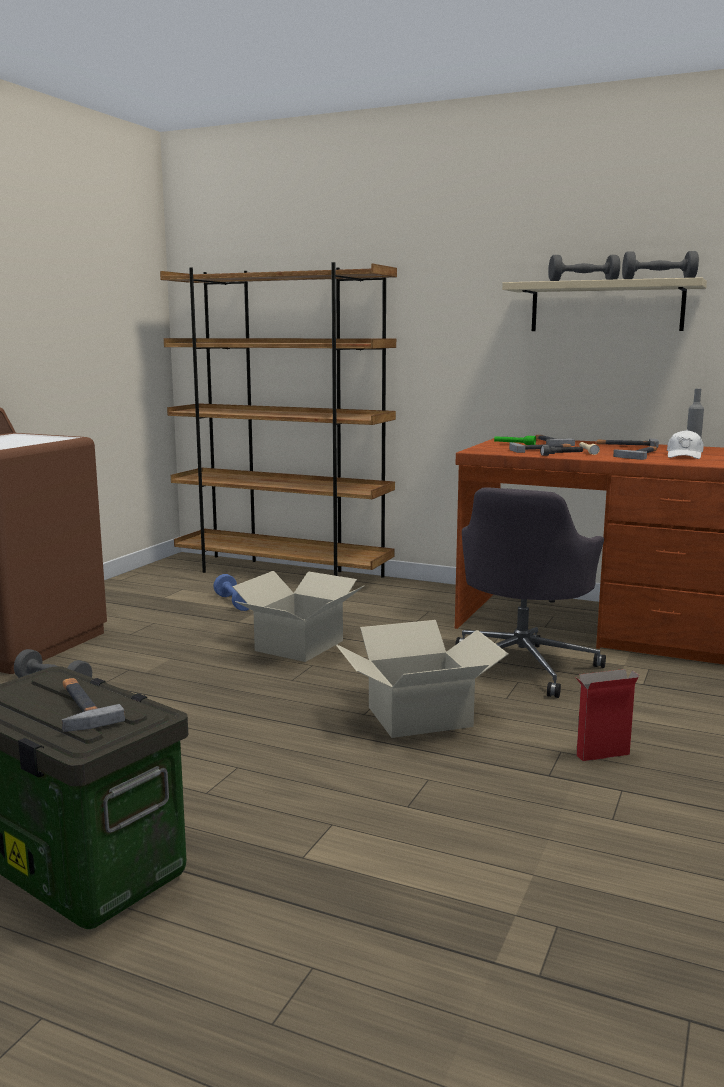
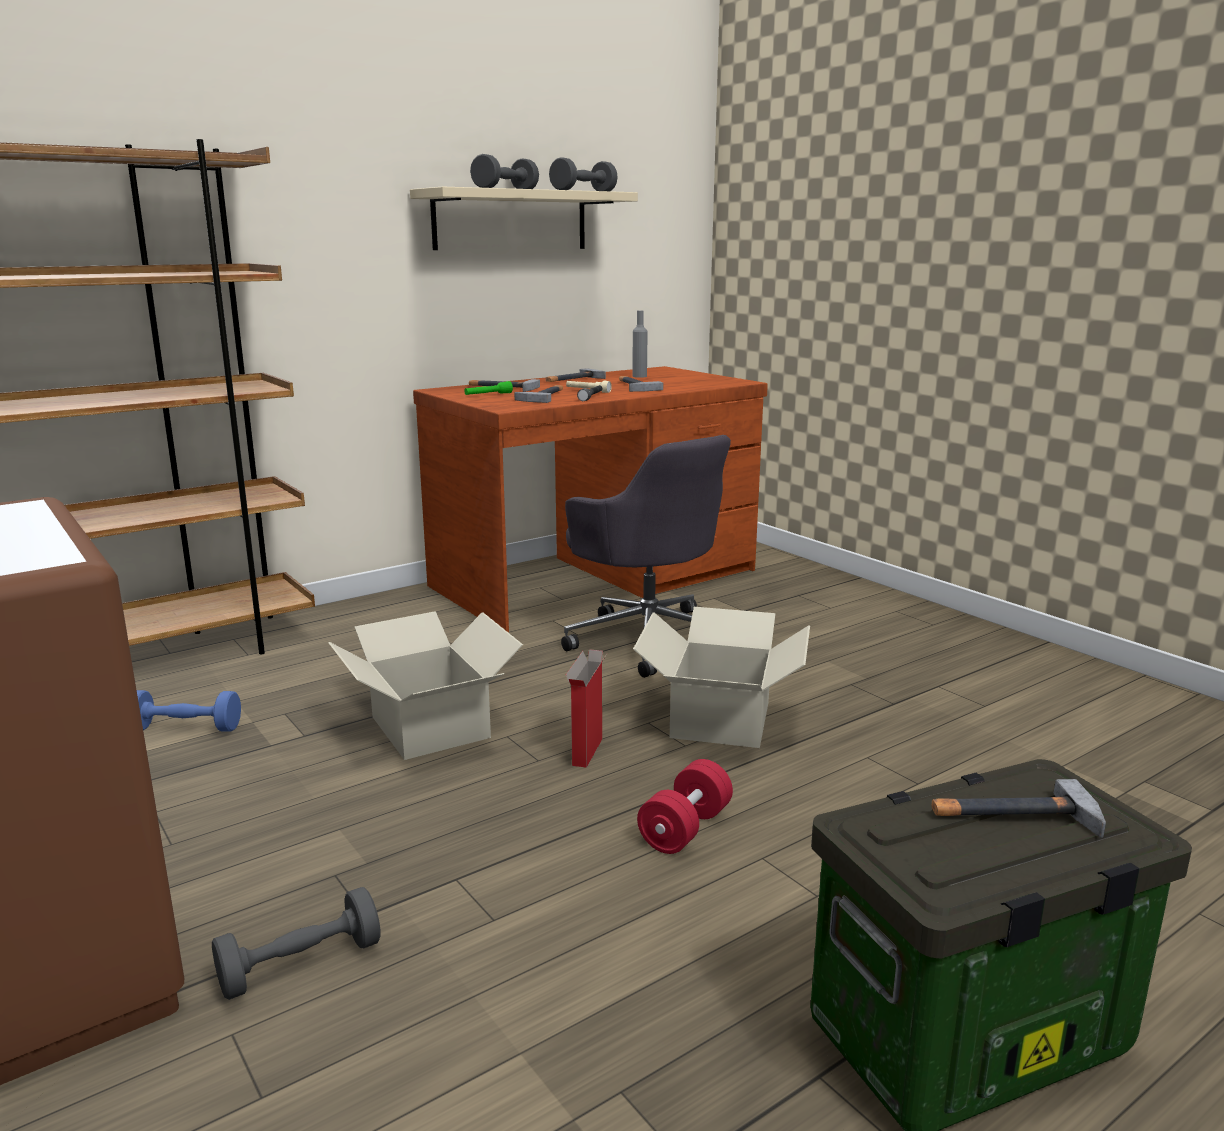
camera: 60 degrees left, 5 degrees up
(251, 737) = (685, 828): none -> red dumbbell
(602, 755) = (870, 671): cardboard box -> cardboard box (587, 752)
(684, 456) = (660, 381): white cap -> none

